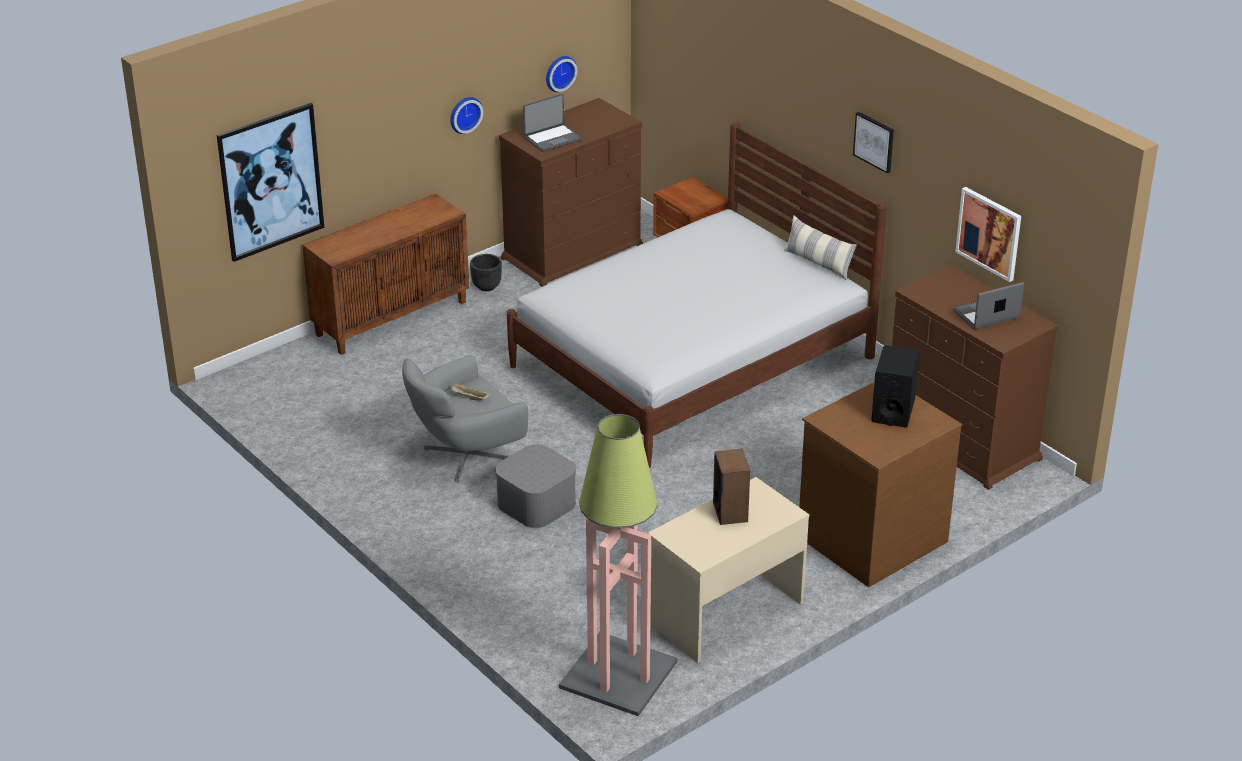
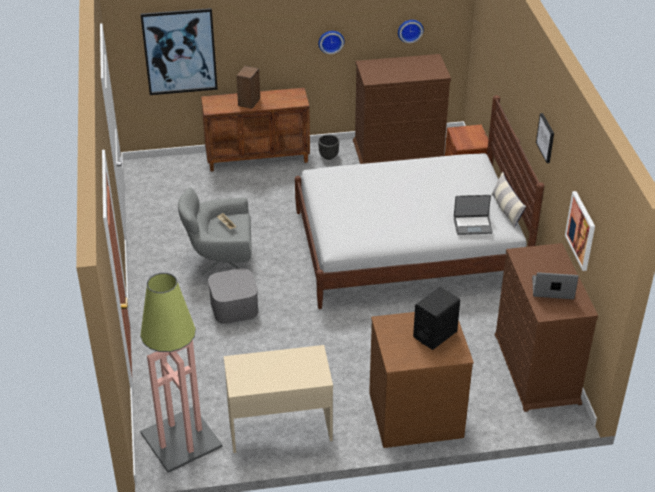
camera: 30 degrees right, 5 degrees up
(552, 138) = (384, 72): laptop -> laptop (472, 225)
(730, 512) = (285, 363): speaker -> speaker (249, 102)

